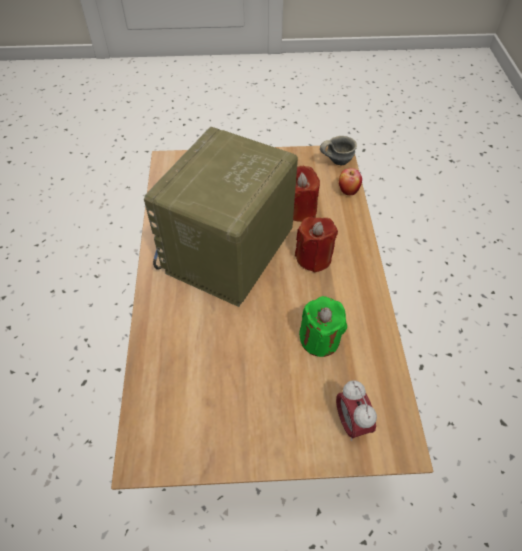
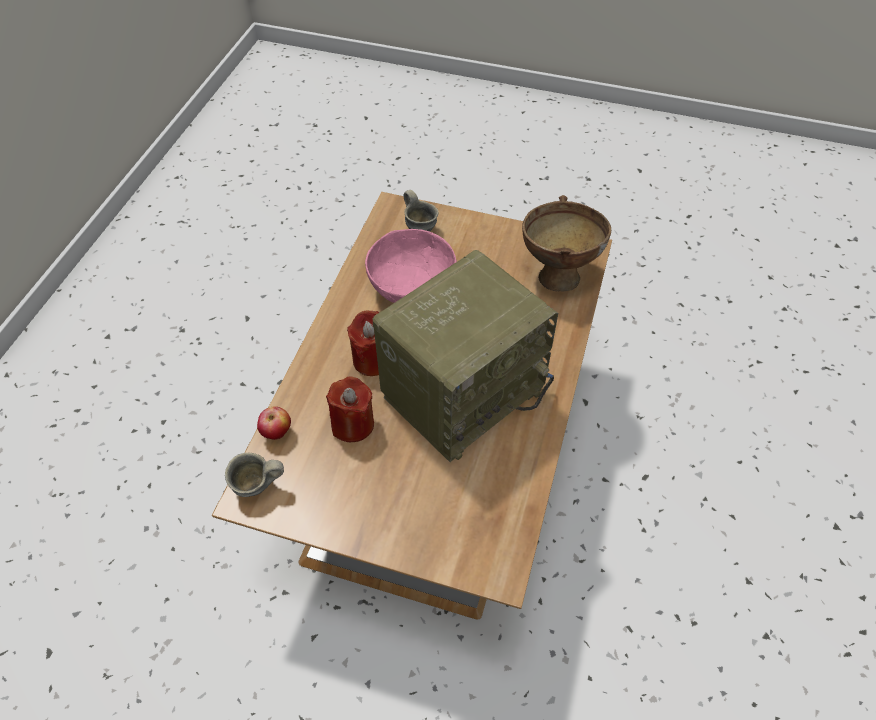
camera: 160 degrees left, 0 degrees up
(172, 408) = (558, 272): none -> brown bowl
(319, 339) = (411, 285): green candle -> pink bowl
(351, 422) = (420, 227): alarm clock -> grey mug

